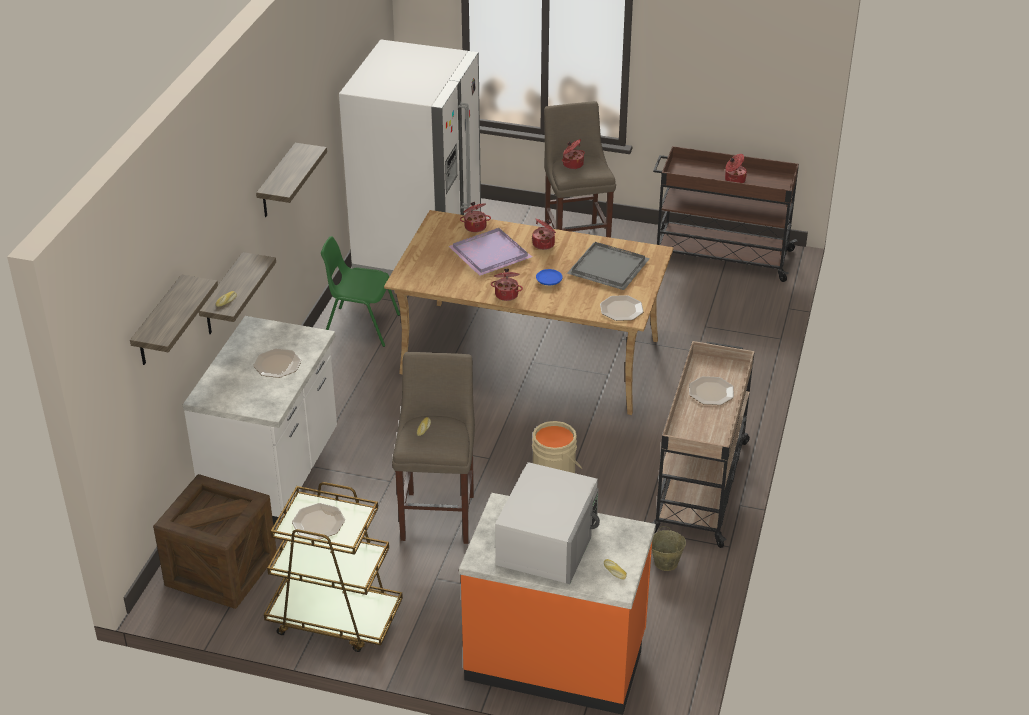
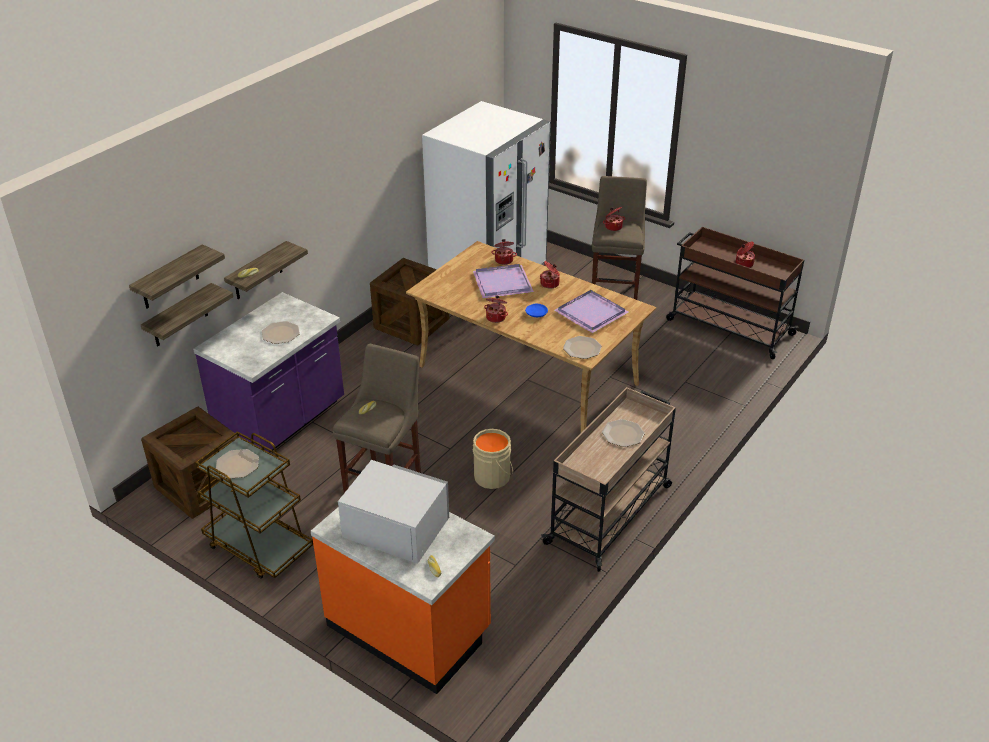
camera: 20 degrees right, 0 degrees up
(274, 474) = (282, 422): white counter -> purple counter
(277, 182) = (337, 192): shelf -> shelf (179, 316)
(360, 326) = (411, 324): green chair -> crate
(548, 541) = (395, 527): white microwave -> white microwave turned 105 degrees counterclockwise
(606, 268) = (589, 313): grey tray -> purple tray
(665, 563) = (544, 572): beige bucket -> none

